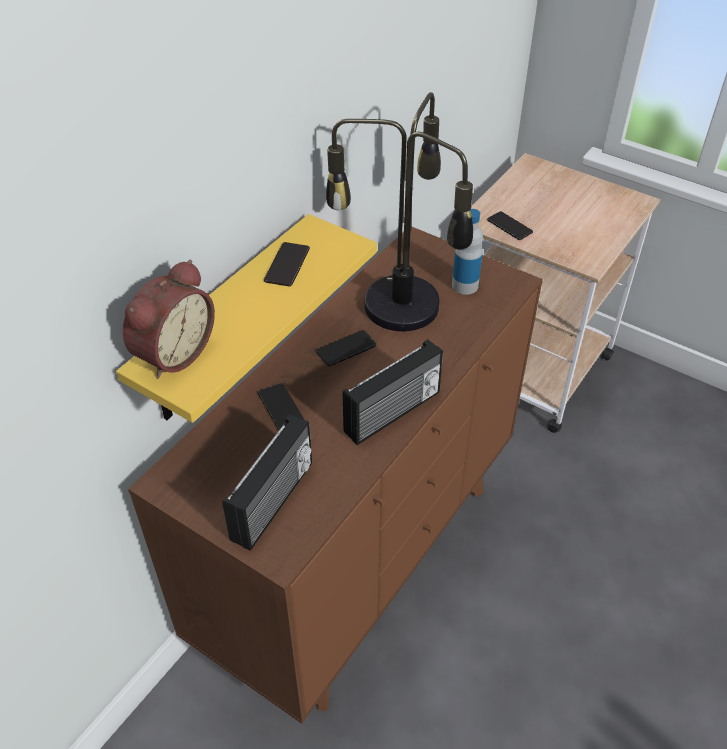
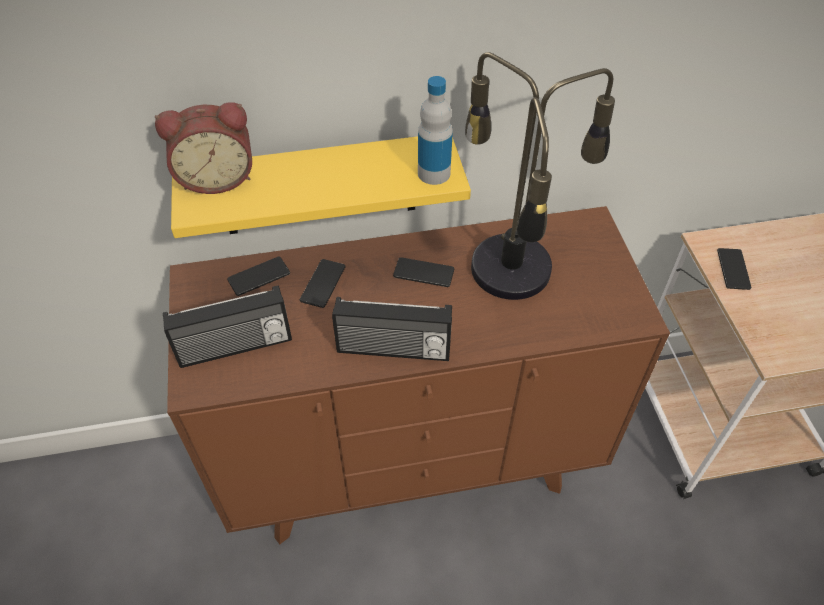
camera: 45 degrees right, 5 degrees up
(287, 265) = (377, 163): phone -> phone (259, 277)
(465, 285) = (587, 289): bottle -> bottle (434, 173)

